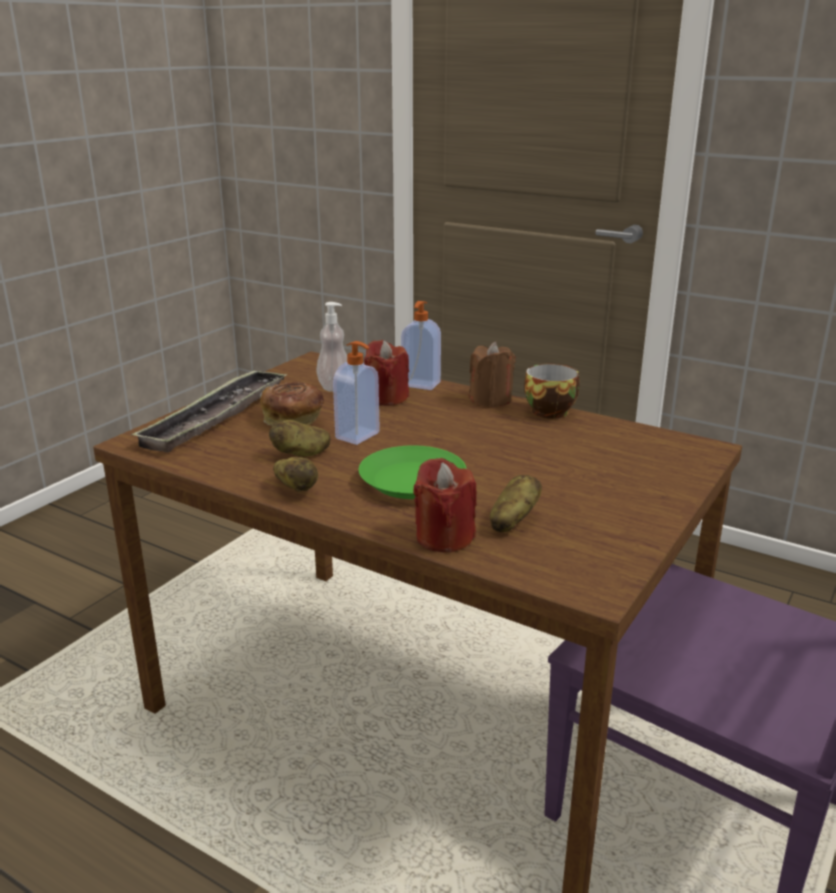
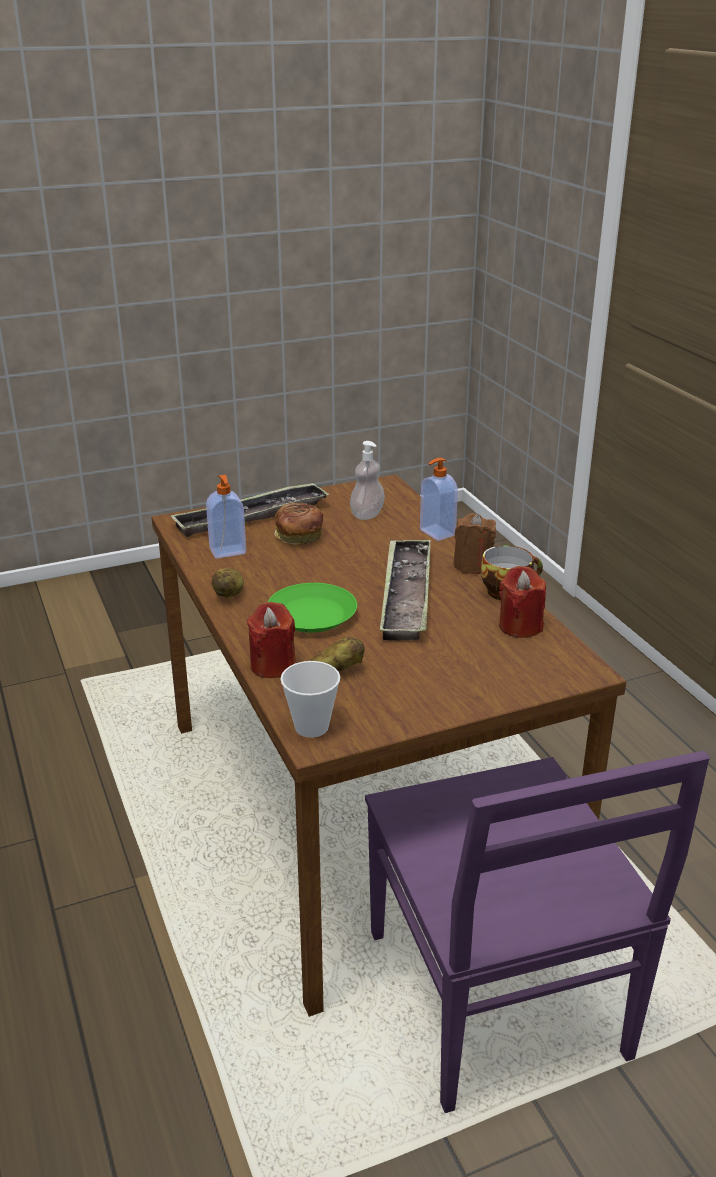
camera: 35 degrees right, 5 degrees up
(301, 454) = (268, 567): potato -> none
(358, 436) = (326, 565): soap dispenser -> soap dispenser (228, 552)
(386, 398) = (392, 537): red candle -> red candle (520, 626)
(473, 438) = (406, 595): none -> tray
(571, 578) = (311, 727): none -> cup

